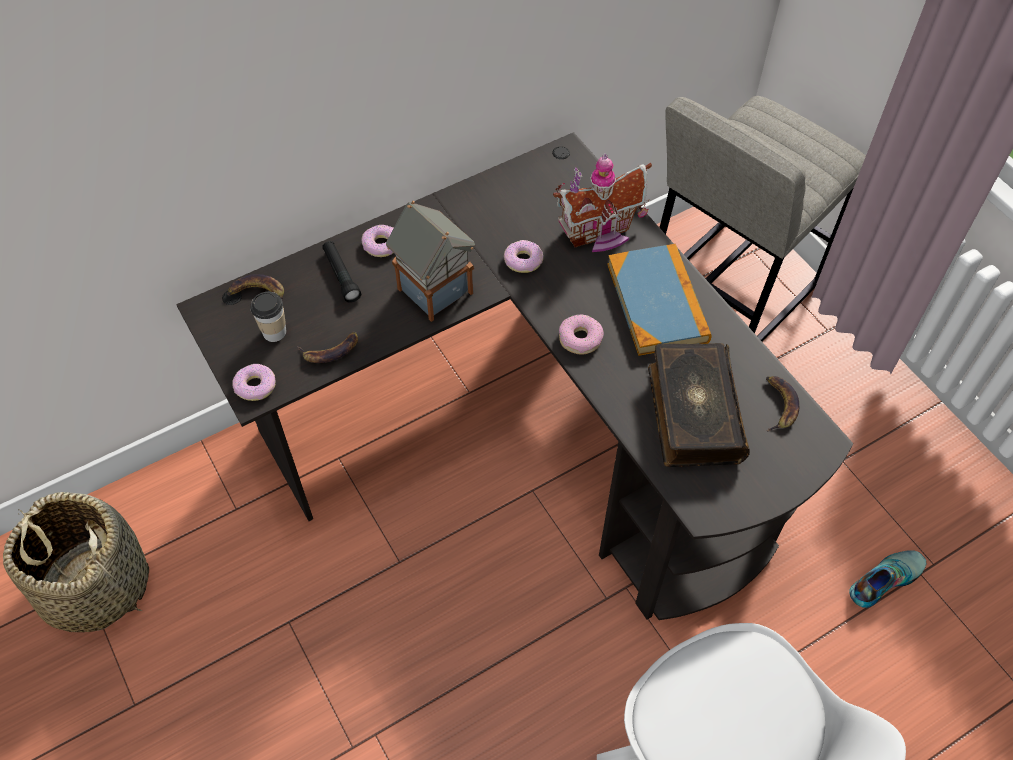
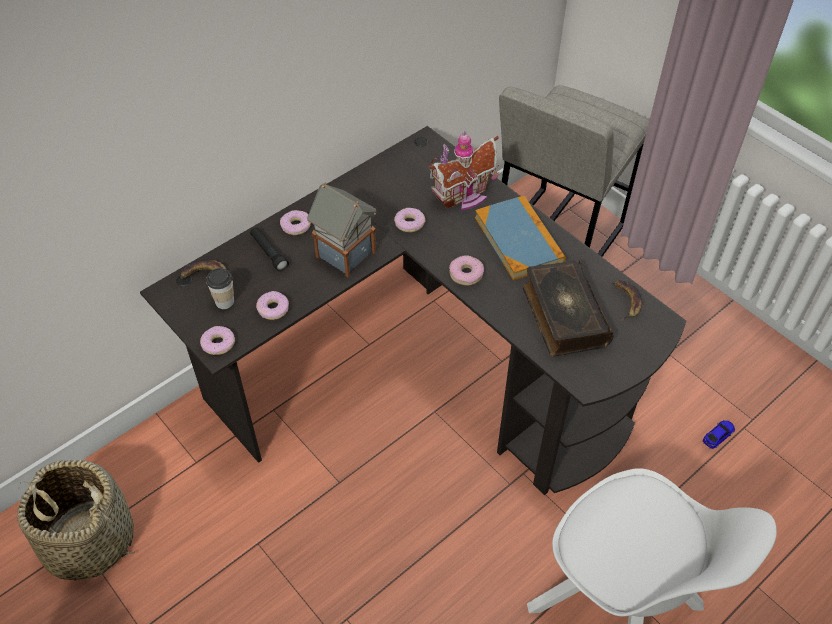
camera: 10 degrees left, 5 degrees down
(331, 350) = (273, 309): banana -> donut
(884, 579) = (718, 436): shoe -> toy car

